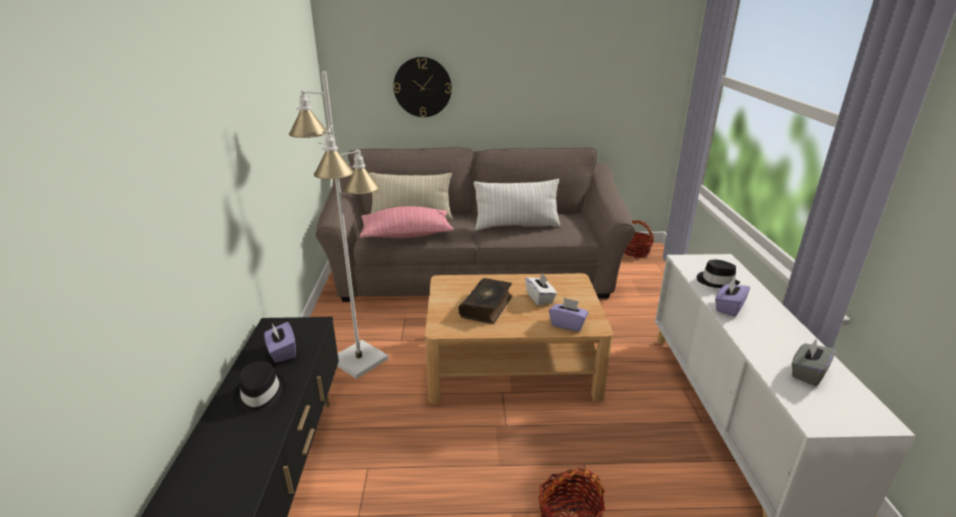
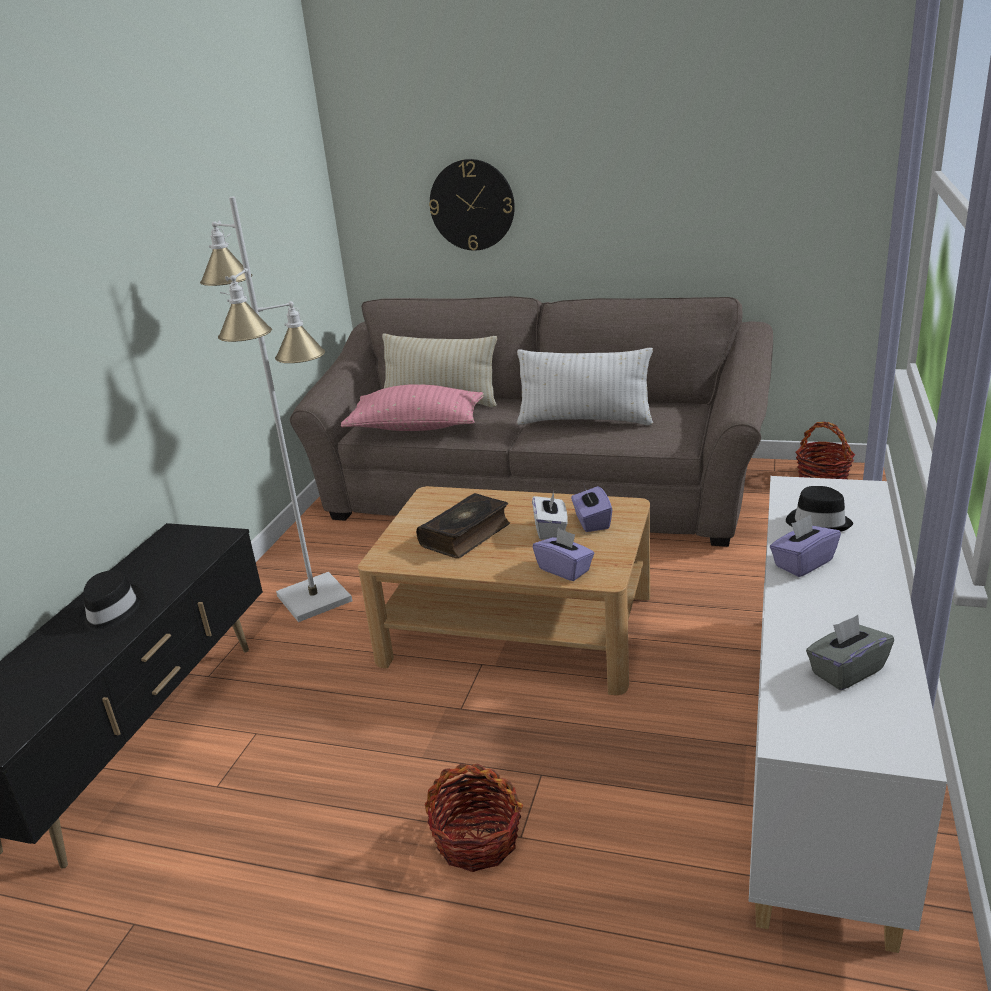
camera: 20 degrees right, 0 degrees up
(282, 352) = (164, 566): purple tissue box -> purple tissue box (591, 522)

